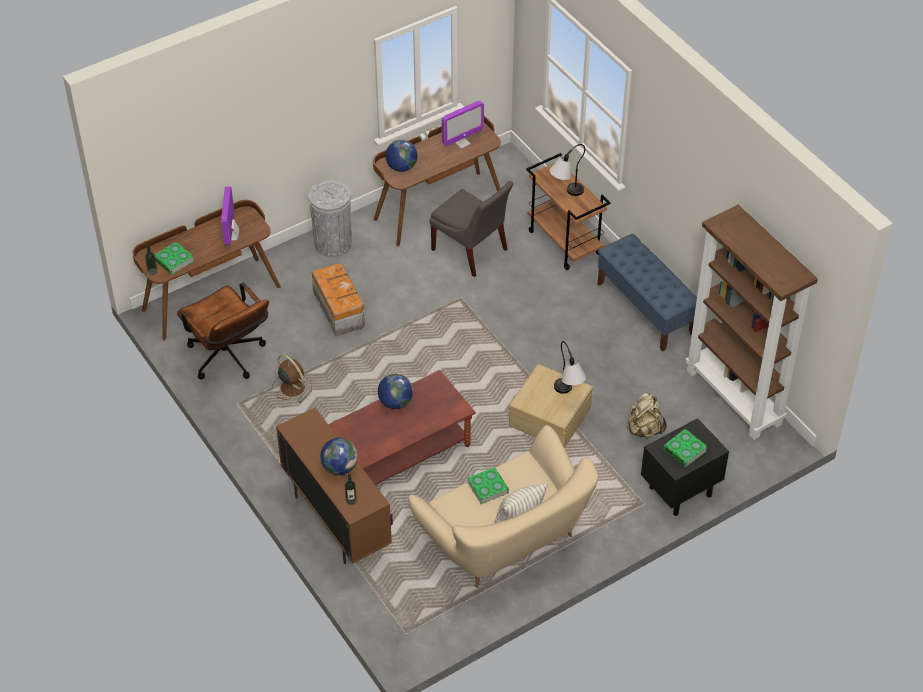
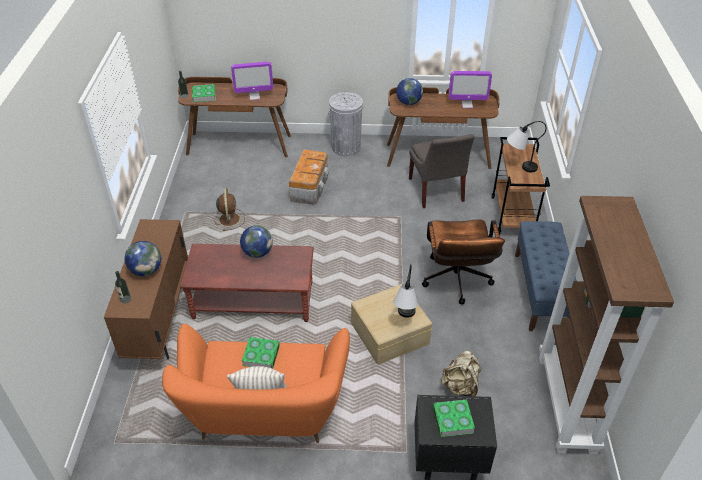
camera: 35 degrees right, 5 degrees down
(229, 359) = (210, 184): brown office chair -> brown office chair (456, 283)
(232, 236) = (254, 96): monitor -> monitor turned 135 degrees counterclockwise
(506, 539) = (264, 412): beige sofa -> orange sofa

